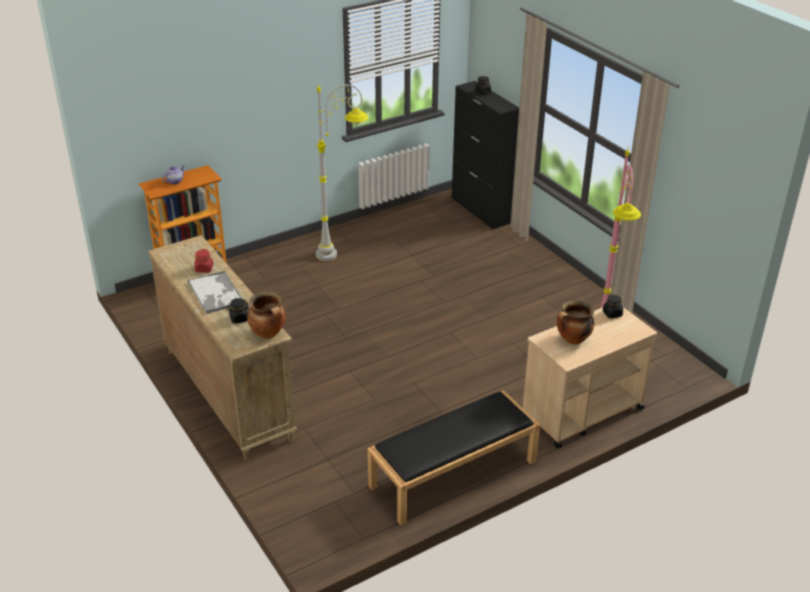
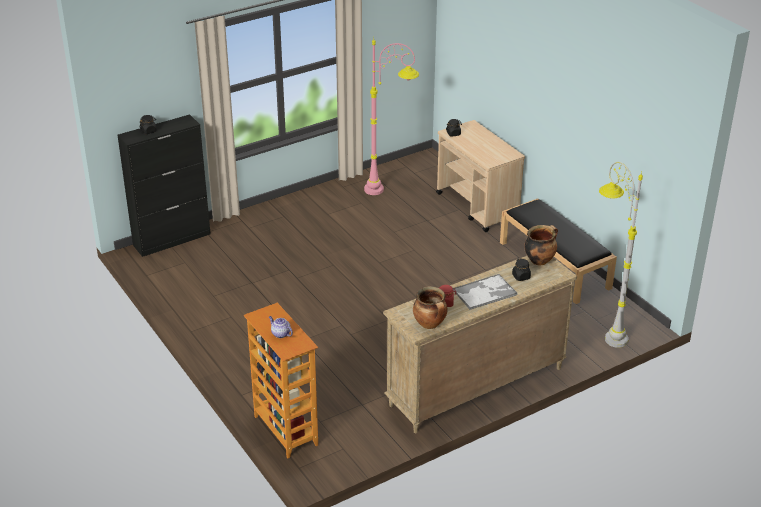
camera: 90 degrees left, 0 degrees up
(343, 250) = (237, 326): grey floor lamp -> grey floor lamp (605, 328)
(573, 340) = (488, 151): cooking pot -> cooking pot (430, 324)

